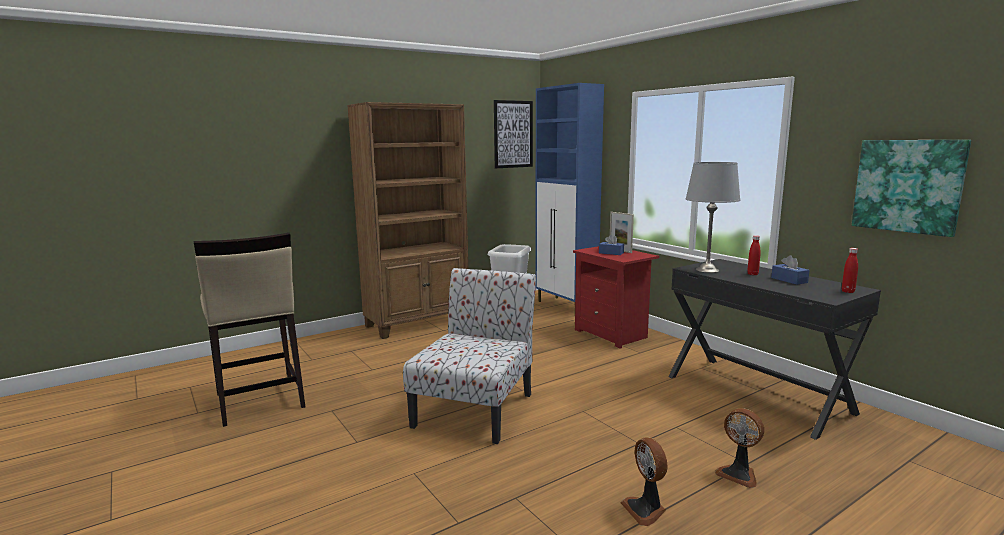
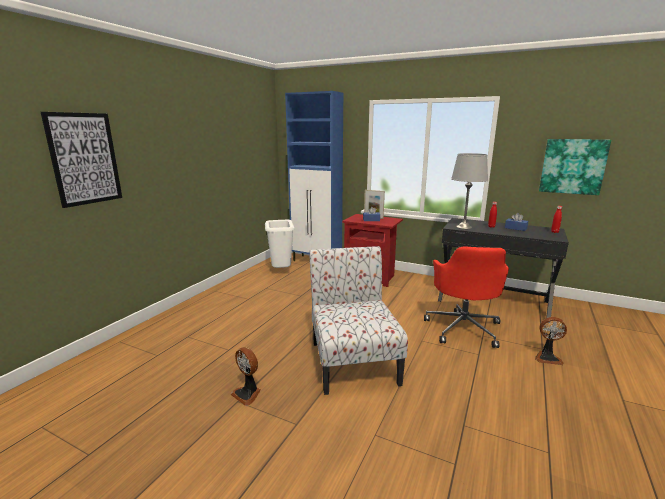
camera: 30 degrees left, 5 degrees up
(259, 401) = (150, 416): beige stool -> none
(418, 323) = (219, 297): brown bookcase -> none
(513, 134) = (262, 130): picture -> picture (84, 159)
(645, 510) = (538, 401): fan -> fan (247, 394)
(660, 412) = (463, 328): none -> red office chair

